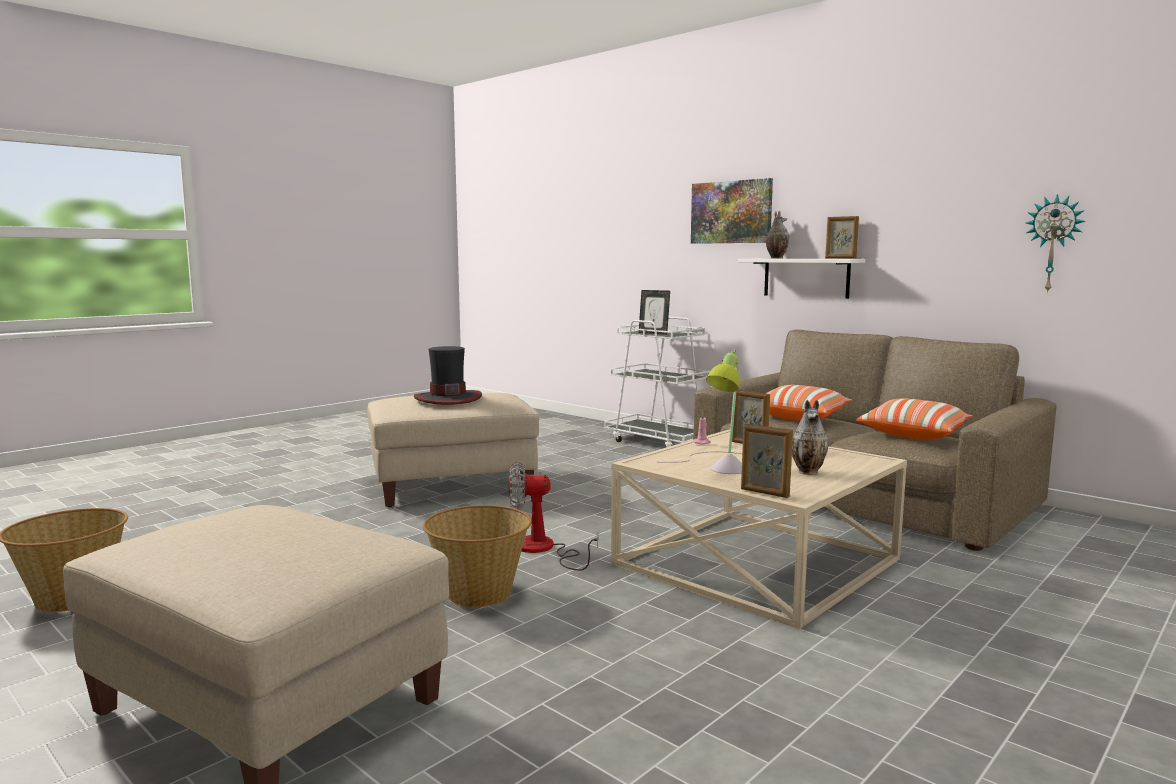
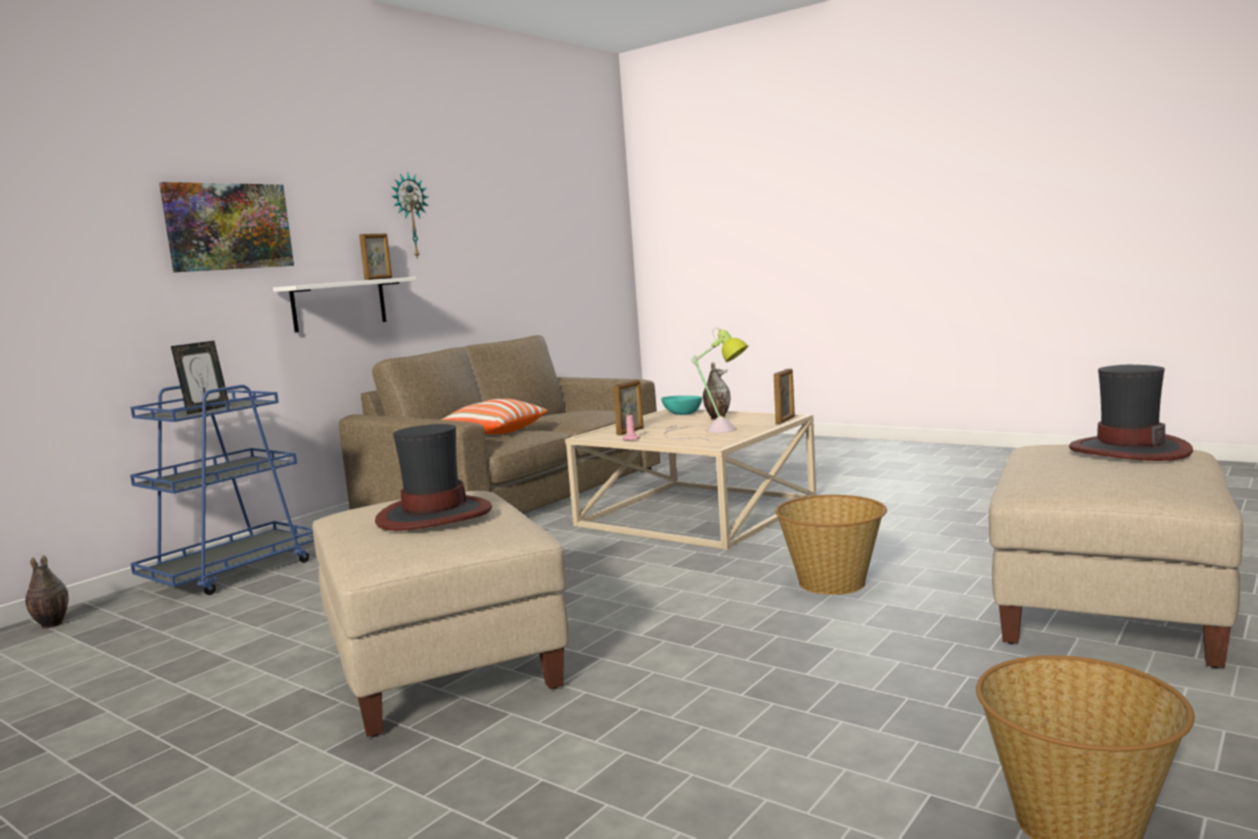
camera: 95 degrees left, 0 degrees up
(280, 560) = (1128, 450): none -> hat
(543, 550) = (703, 576): fan -> none
(659, 442) = (232, 572): white cart -> blue cart
(776, 258) = (313, 283): vase -> vase (50, 625)
(852, 462) = (682, 414): none -> turquoise bowl
(914, 434) = (570, 412): pillow -> none
(1053, 244) = (513, 257): wall clock -> wall clock (410, 216)

